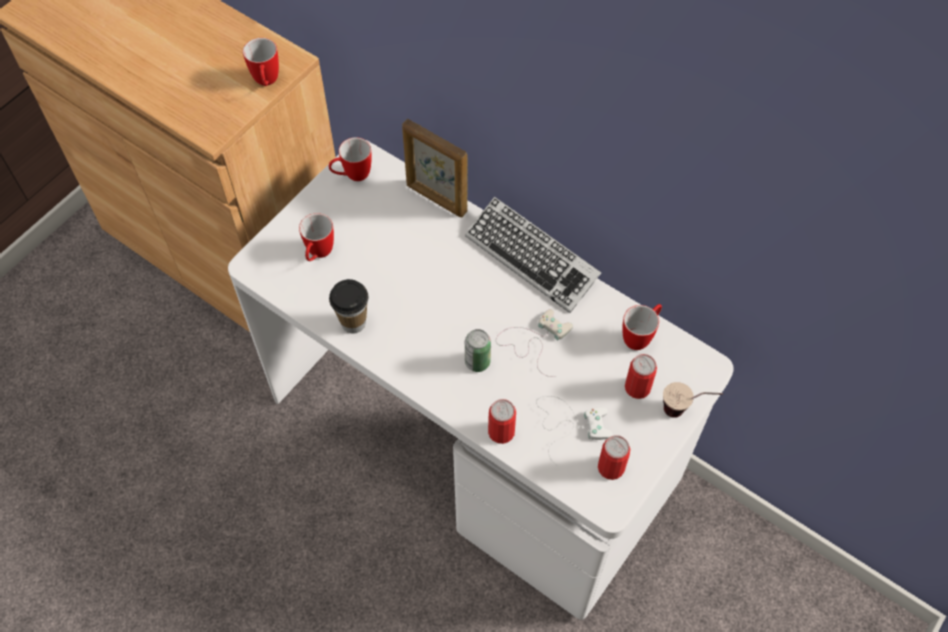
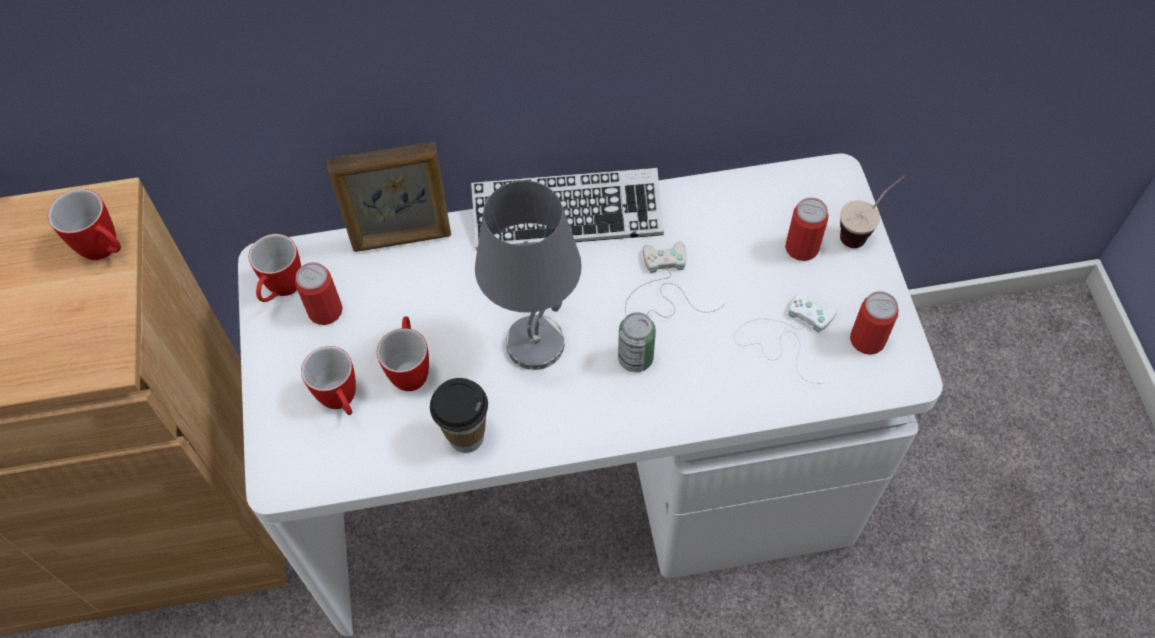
camera: 45 degrees left, 0 degrees up
(439, 308) = (536, 342): none -> grey table lamp
(501, 432) = (737, 402): can -> can (325, 311)
(640, 336) = (748, 199): mug -> mug (410, 368)

